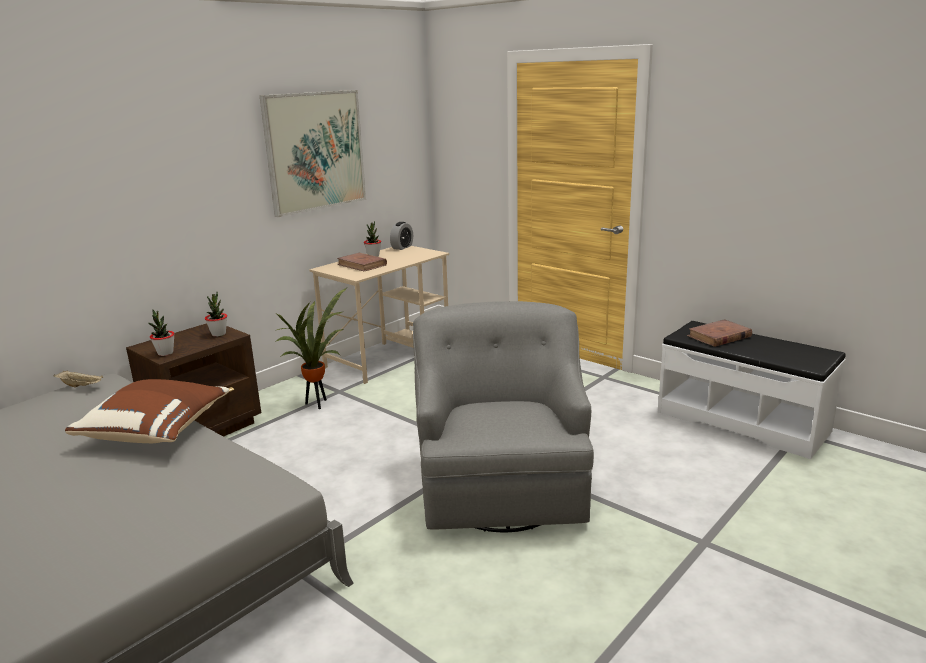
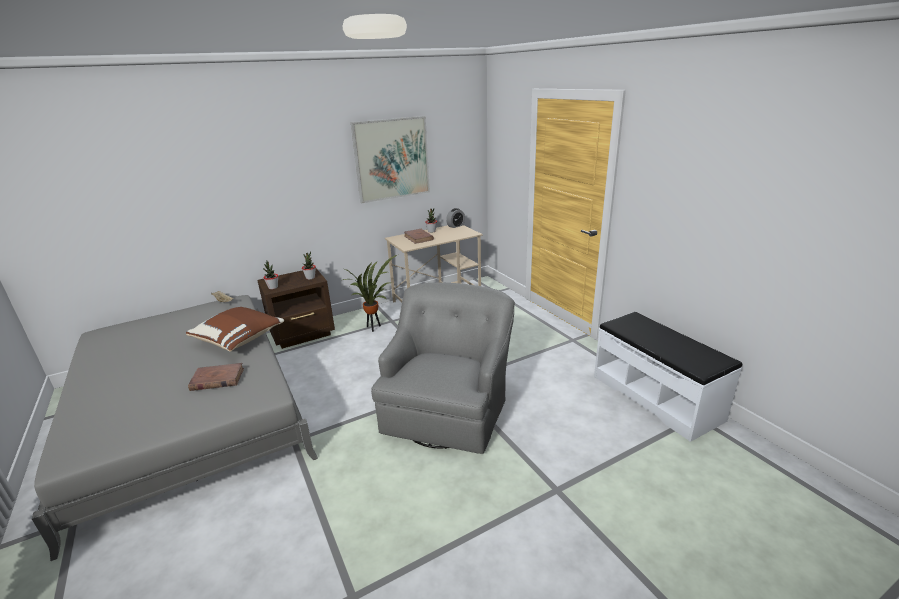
camera: 20 degrees right, 5 degrees up
(719, 336) = (644, 329): brown book -> brown book (217, 379)

